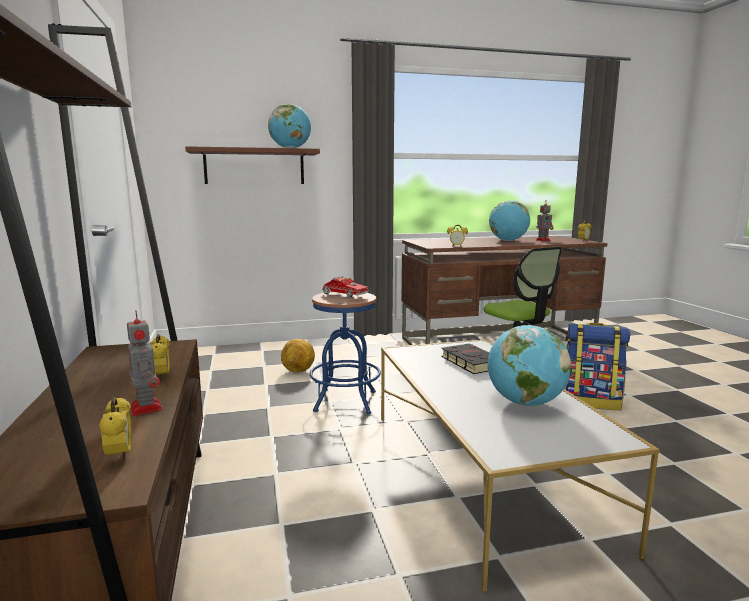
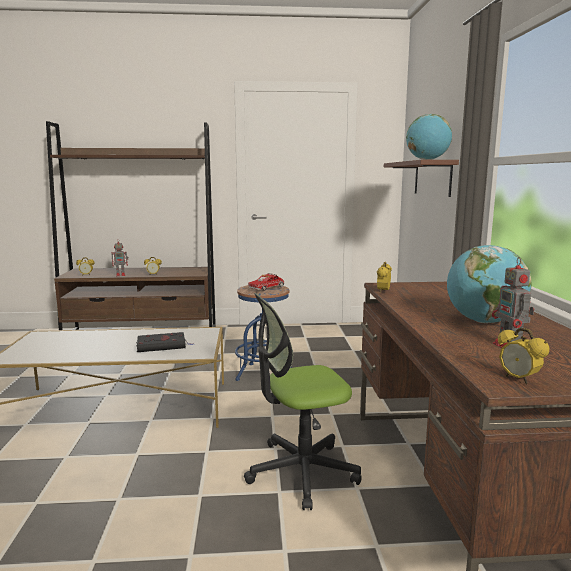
camera: 100 degrees right, 0 degrees up
(298, 371) = (337, 361): football -> none
(525, 403) = (77, 348): globe -> none
(591, 401) = (192, 505): backpack -> none

